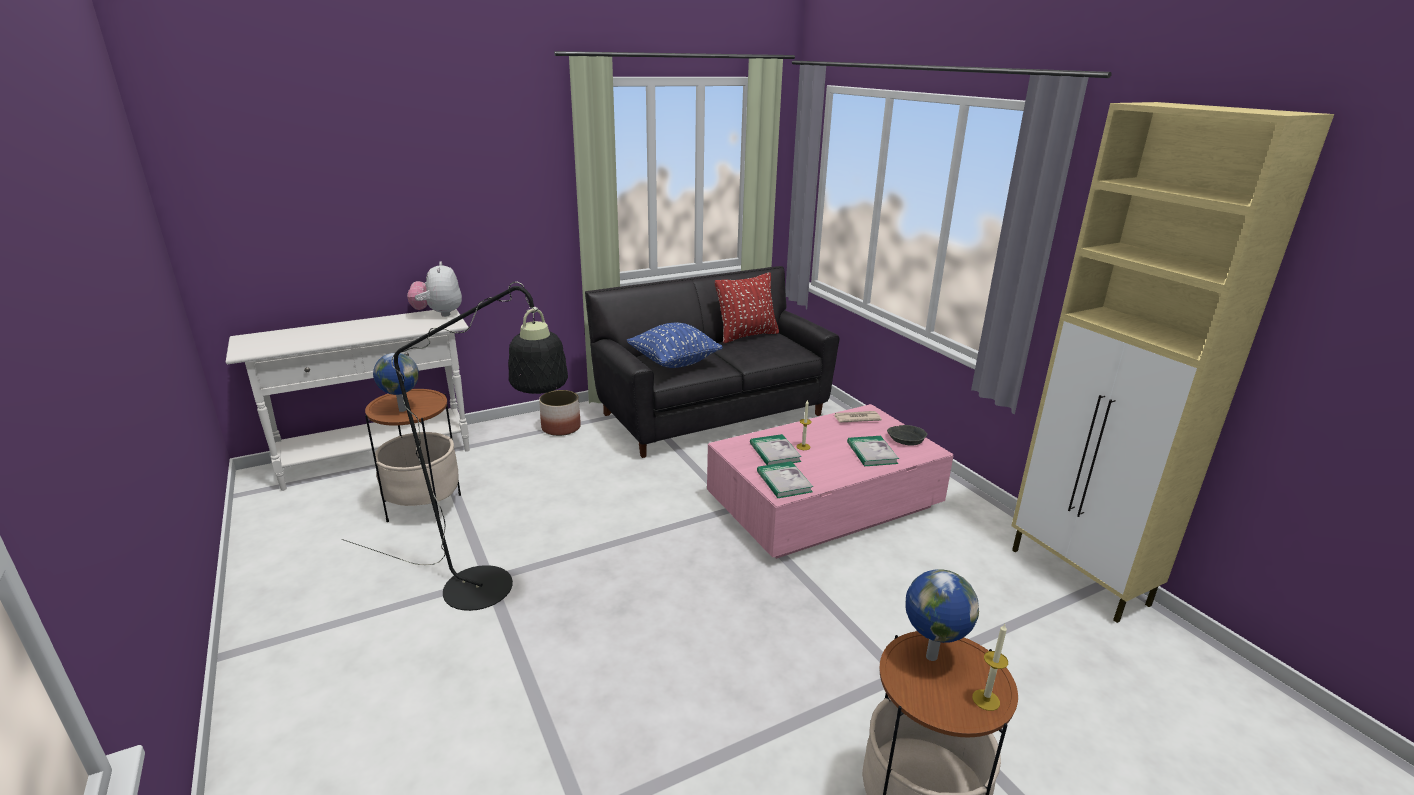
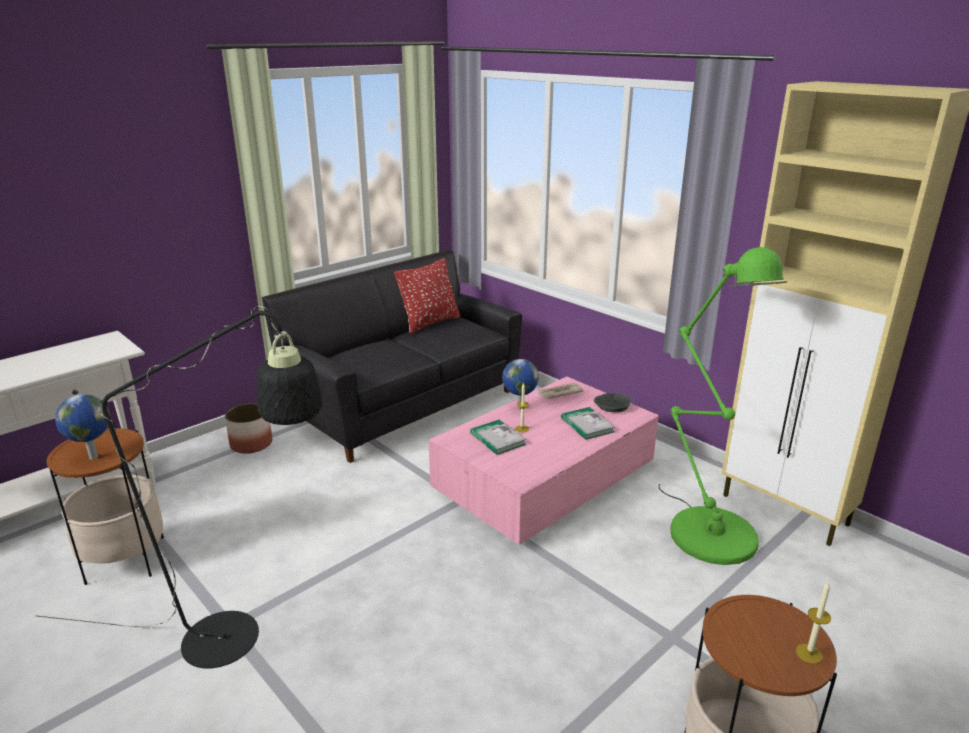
camera: 15 degrees left, 0 degrees up
(438, 314) = (102, 340): plush toy -> none
(674, 362) = (369, 360): blue pillow -> none
(784, 482) = (518, 468): book -> none
(930, 656) = (744, 622): globe -> globe (519, 408)
(980, 579) = (706, 528): none -> green floor lamp

